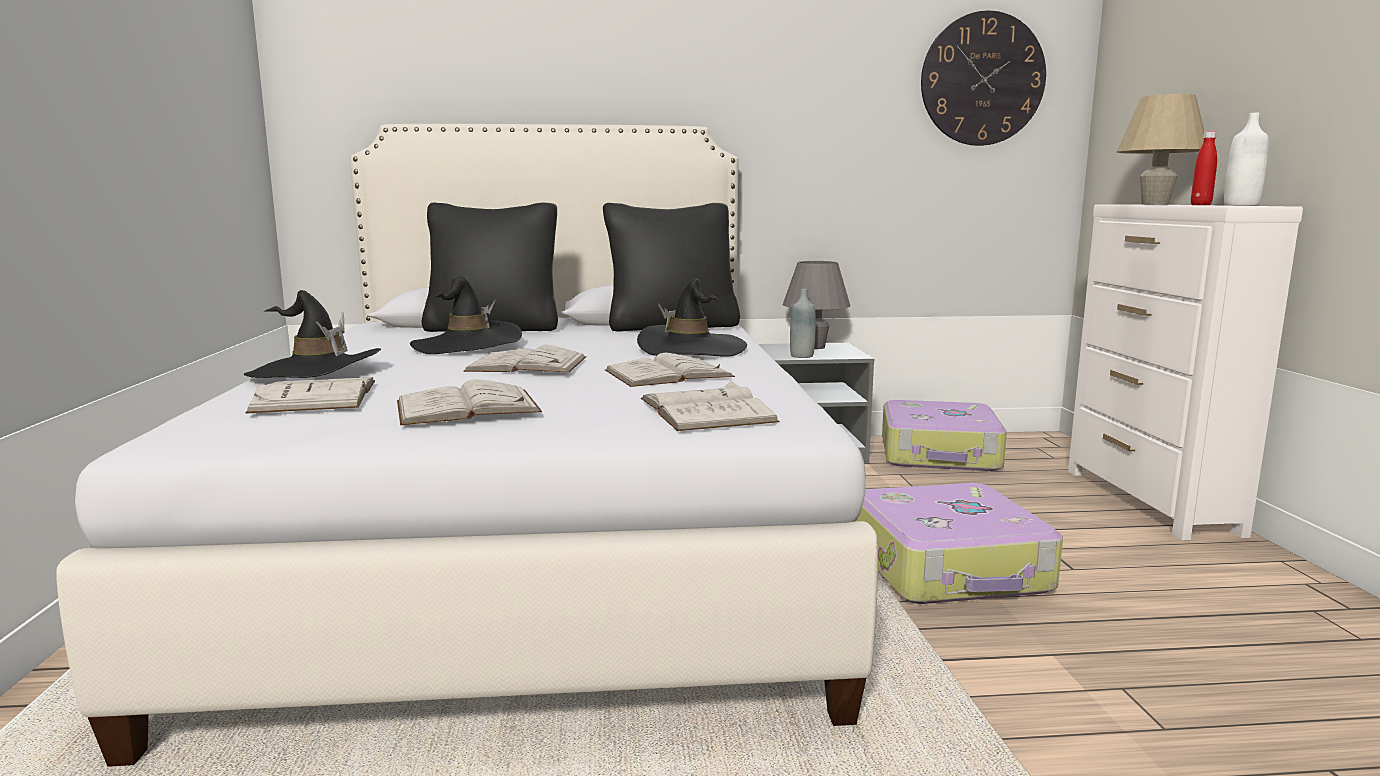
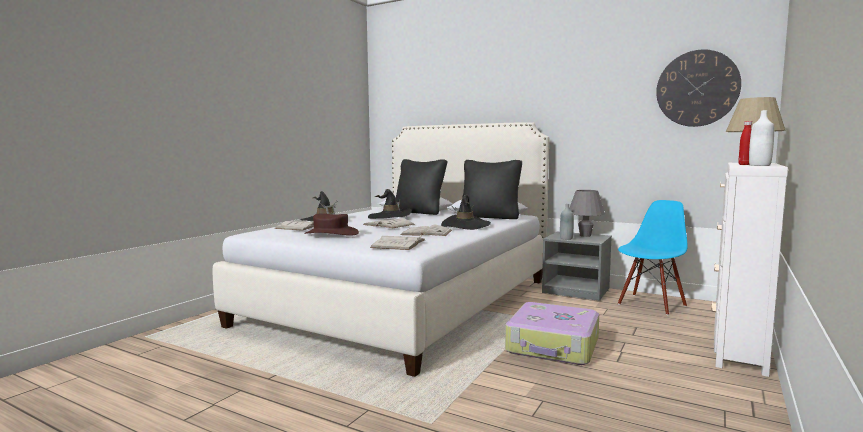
camera: 35 degrees right, 5 degrees down
(467, 406) = (331, 234): white book -> brown hat
(940, 454) = (651, 304): suitcase -> blue chair

